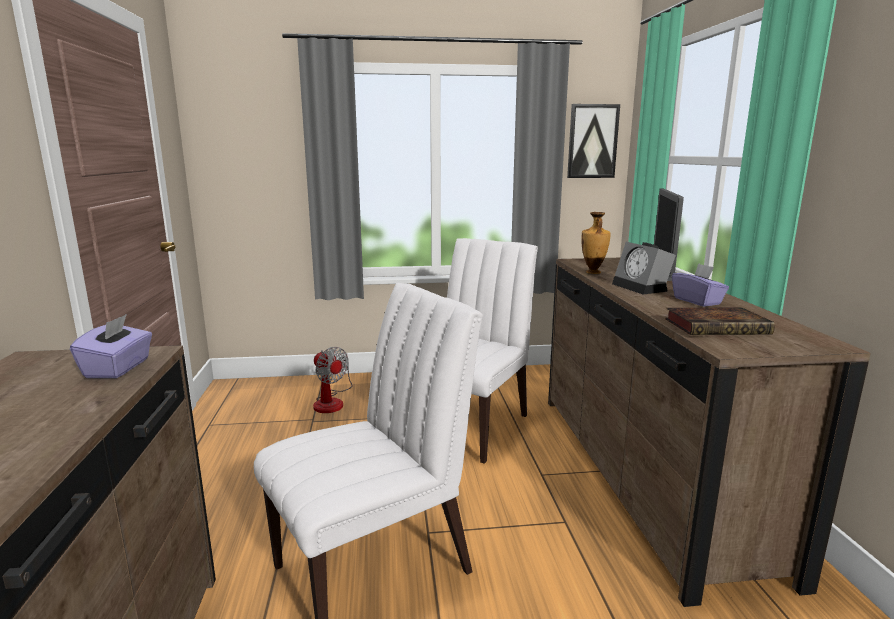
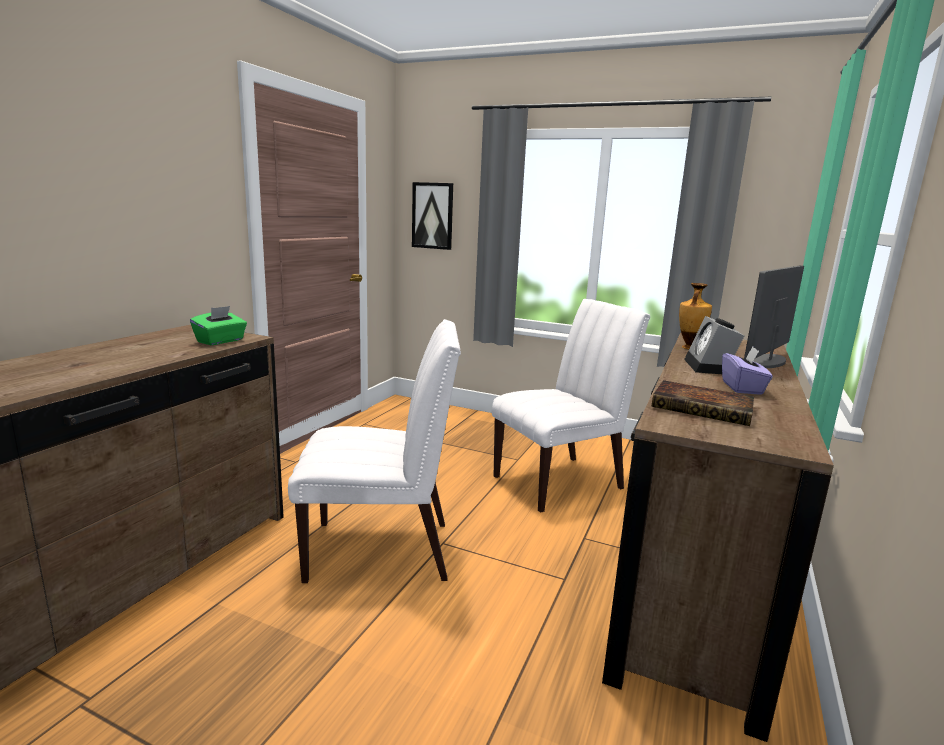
camera: 30 degrees right, 0 degrees up
(118, 368) = (220, 341): purple tissue box -> green tissue box
(332, 401) = (463, 431): fan -> none
(592, 141) = (780, 210): picture -> picture (432, 216)

